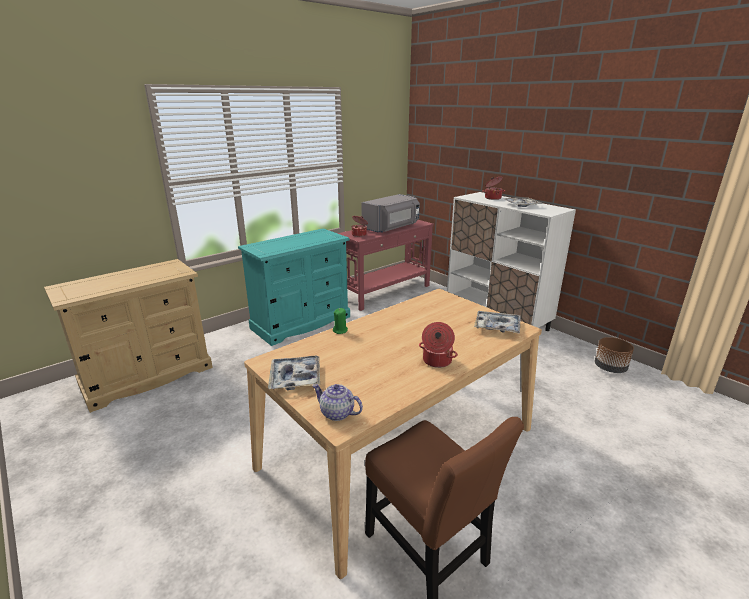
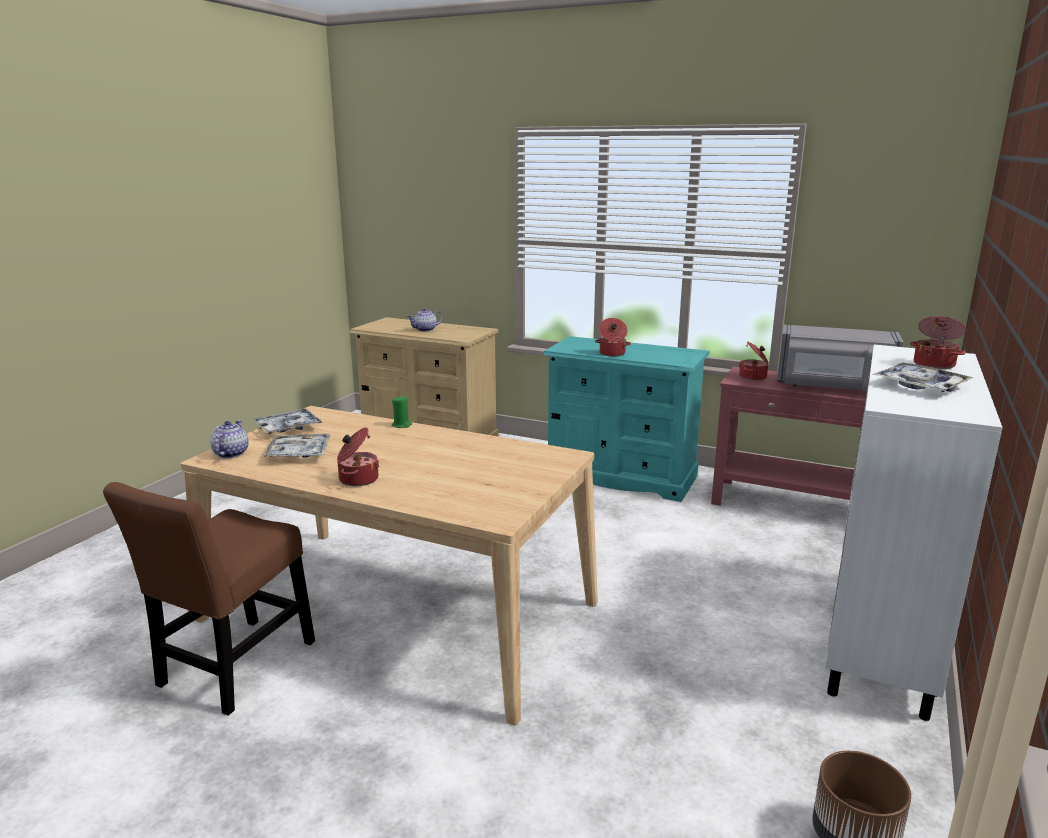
camera: 65 degrees right, 5 degrees down
(129, 279) = (425, 330): none -> teapot
(296, 245) = (612, 354): none -> cooking pot
(497, 326) = (489, 503): tray -> tray (299, 453)

